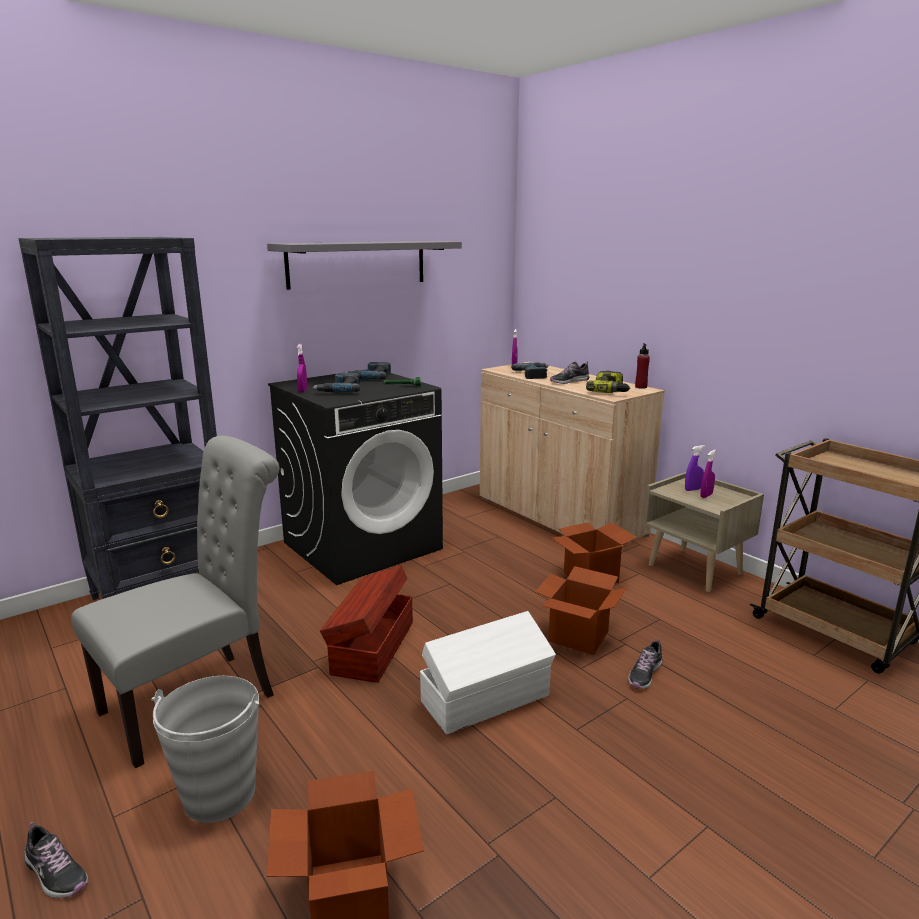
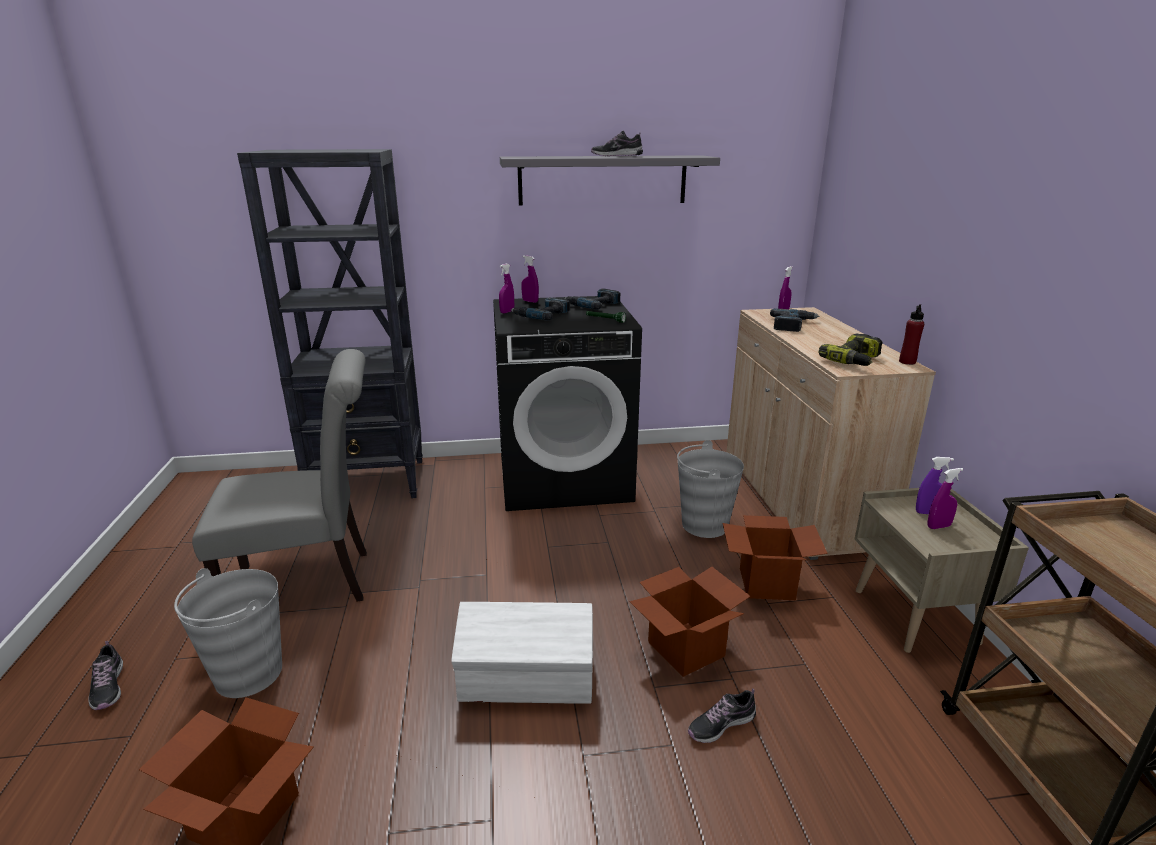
camera: 30 degrees right, 5 degrees up
(308, 381) = (530, 301): none -> purple spray bottle
(371, 648) = (477, 585): brown storage box -> none
(511, 551) = (704, 525): none -> grey bucket
(569, 381) = (821, 340): shoe -> shoe (616, 156)

